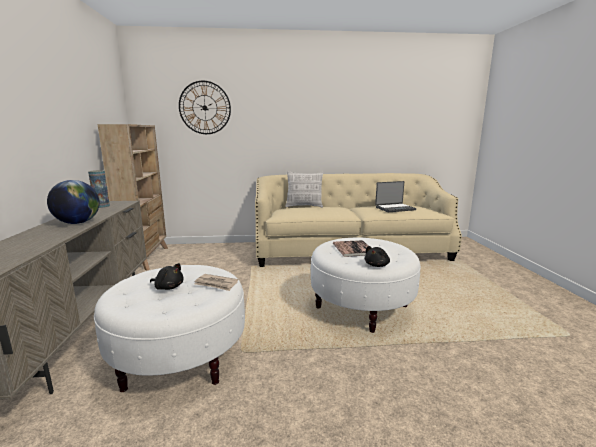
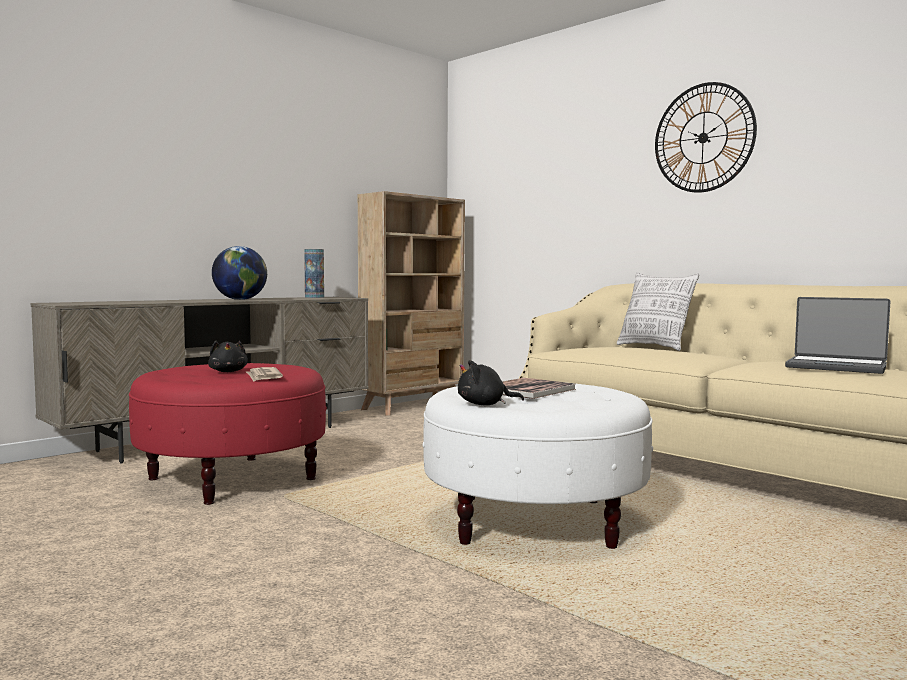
camera: 50 degrees right, 10 degrees down
(179, 357) = (232, 478): white ottoman -> red ottoman
(205, 108) = (537, 165): wall clock -> wall clock (703, 138)

